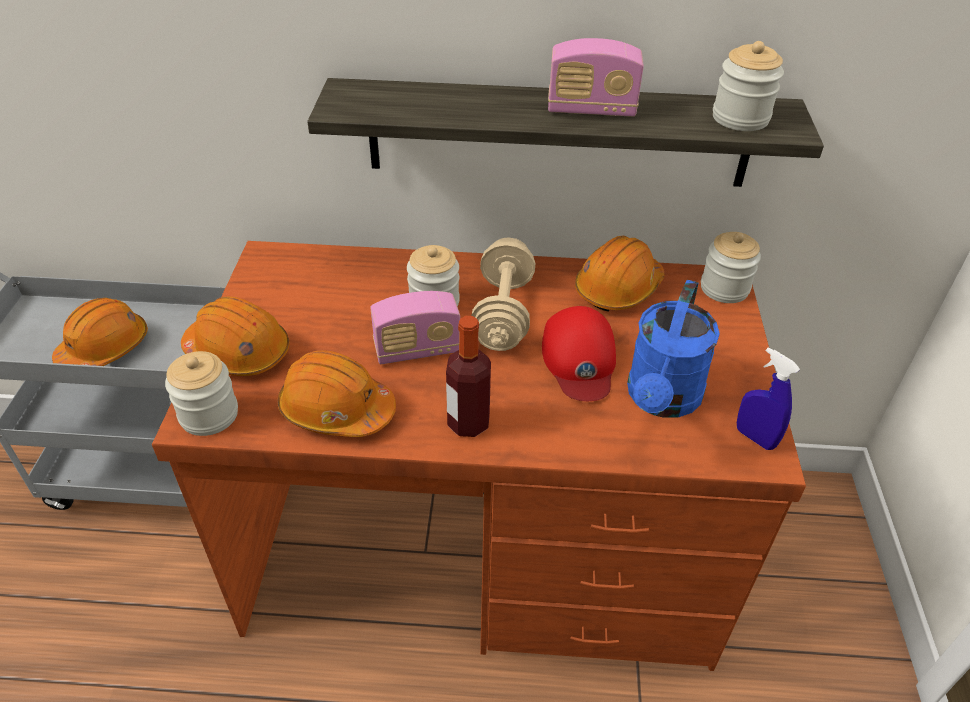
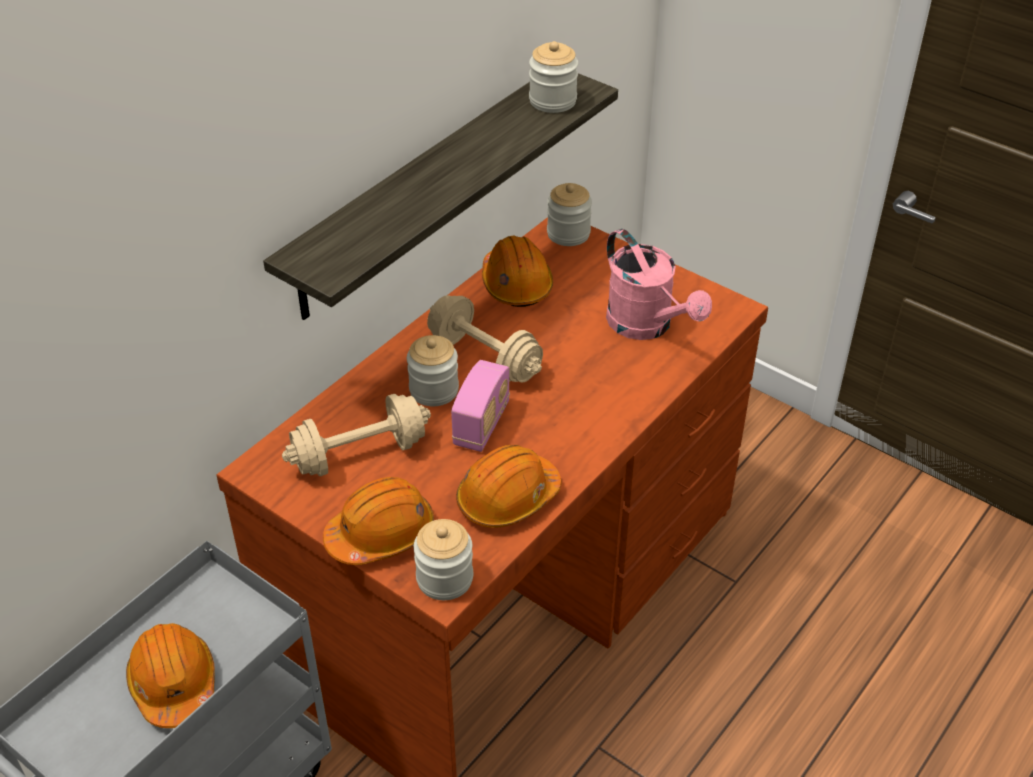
camera: 55 degrees left, 0 degrees up
(323, 298) = (359, 454): none -> beige dumbbell
(468, 423) = (585, 431): bottle -> none
(579, 359) = (573, 344): red cap -> none
(591, 110) = (471, 155): radio -> none
(661, 400) = (647, 326): blue watering can -> pink watering can
(755, 438) = (715, 304): blue spray bottle -> none

